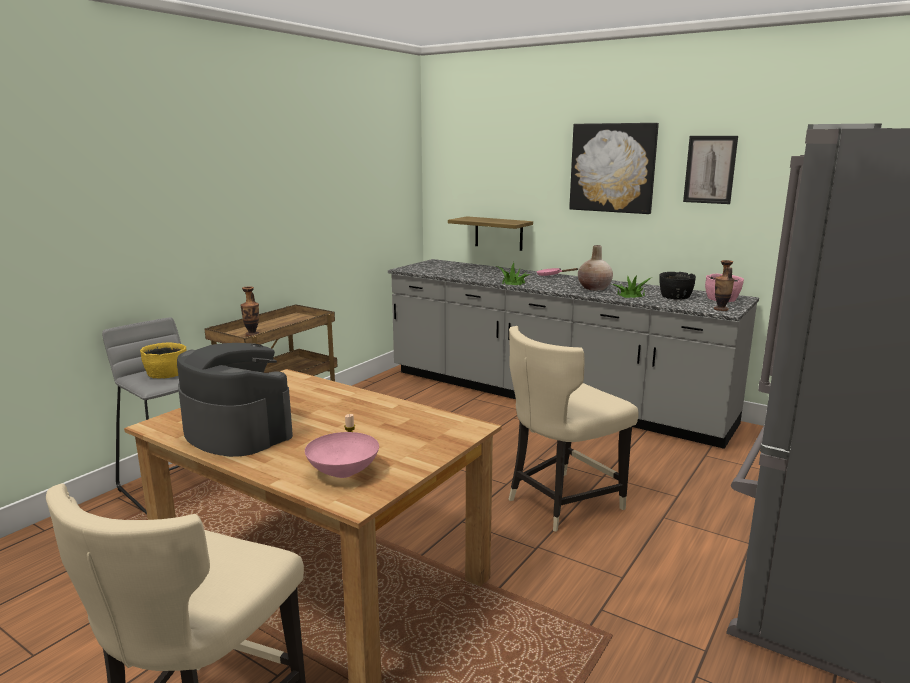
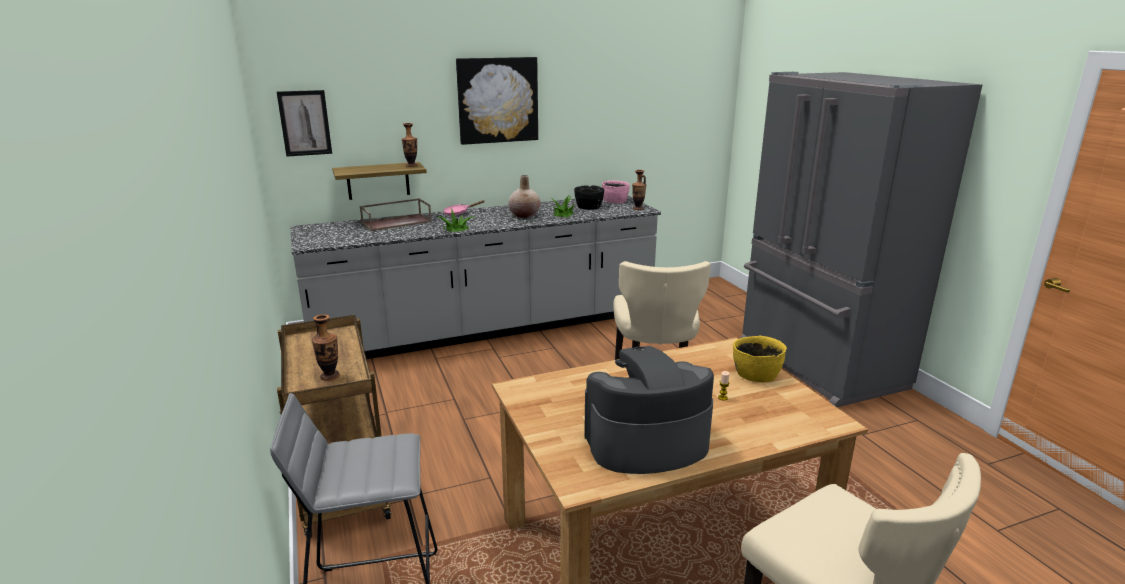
camera: 55 degrees left, 5 degrees up
(166, 373) = (366, 460): yellow bowl -> yellow bowl (755, 373)
(343, 473) = (779, 414): pink bowl -> none
(492, 270) = (397, 222): none -> brown tray
(515, 222) = (411, 165): none -> vase
(710, 169) = (580, 96): picture -> picture (305, 123)

